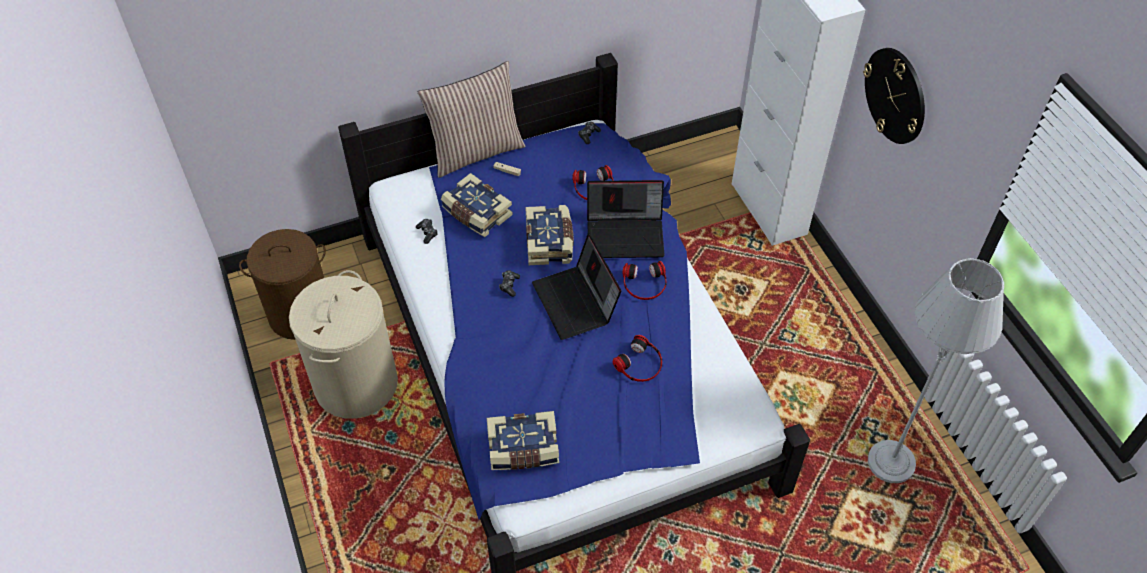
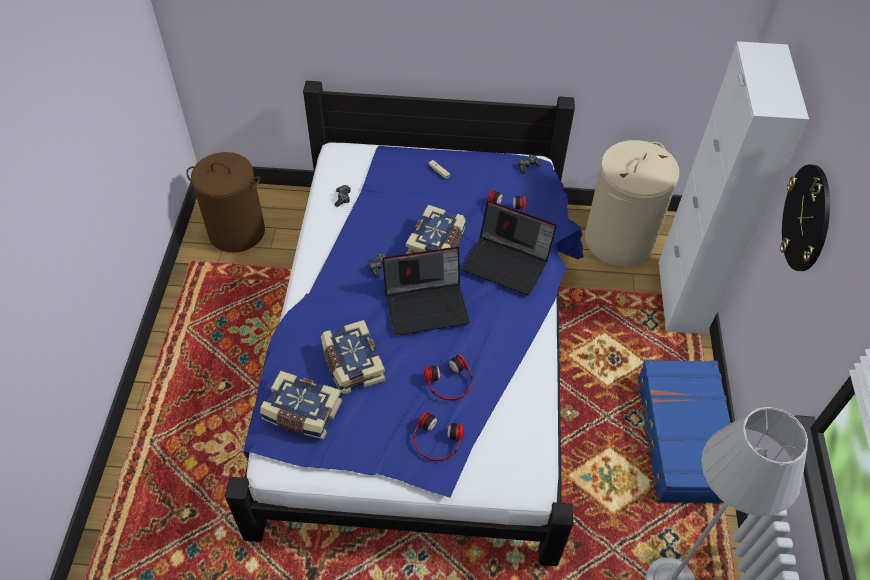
camera: 25 degrees right, 0 degrees up
(355, 383) = (243, 303): beige laundry basket -> beige laundry basket (619, 240)
(476, 151) = (423, 146): pillow -> none
(476, 214) = (390, 197): book -> book (352, 364)
(576, 303) = (427, 305): laptop -> laptop turned 105 degrees counterclockwise
(644, 284) = (497, 313): headphones -> headphones (436, 441)
(836, 335) = (682, 438): none -> blue suitcase

